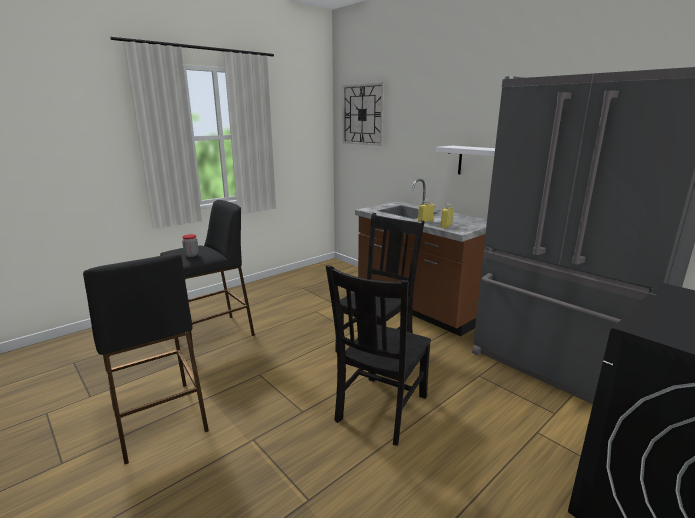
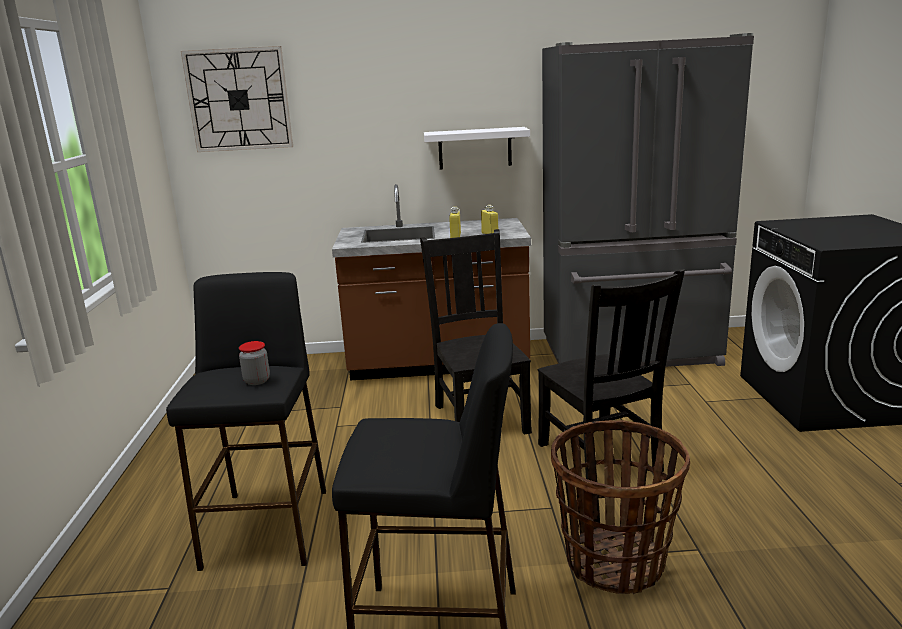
camera: 50 degrees left, 0 degrees up
(263, 461) = (614, 562): none -> basket

